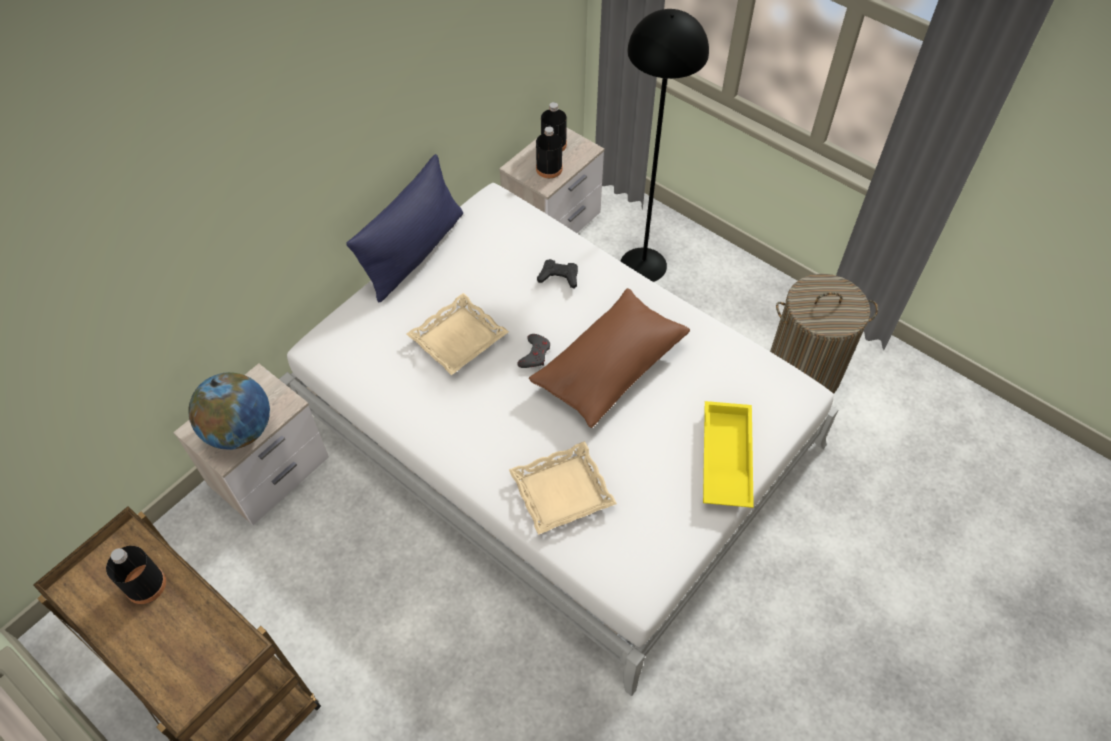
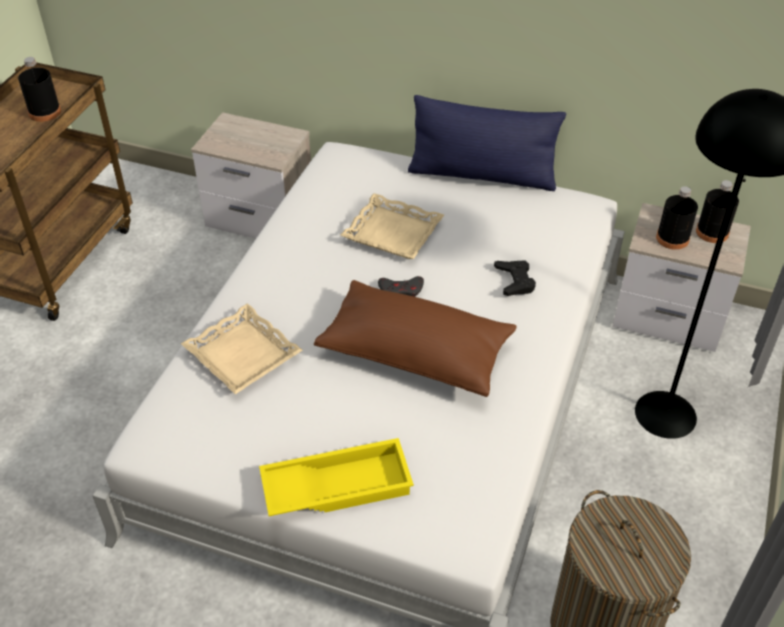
camera: 70 degrees right, 10 degrees down
(240, 430) = (237, 143): globe -> none

